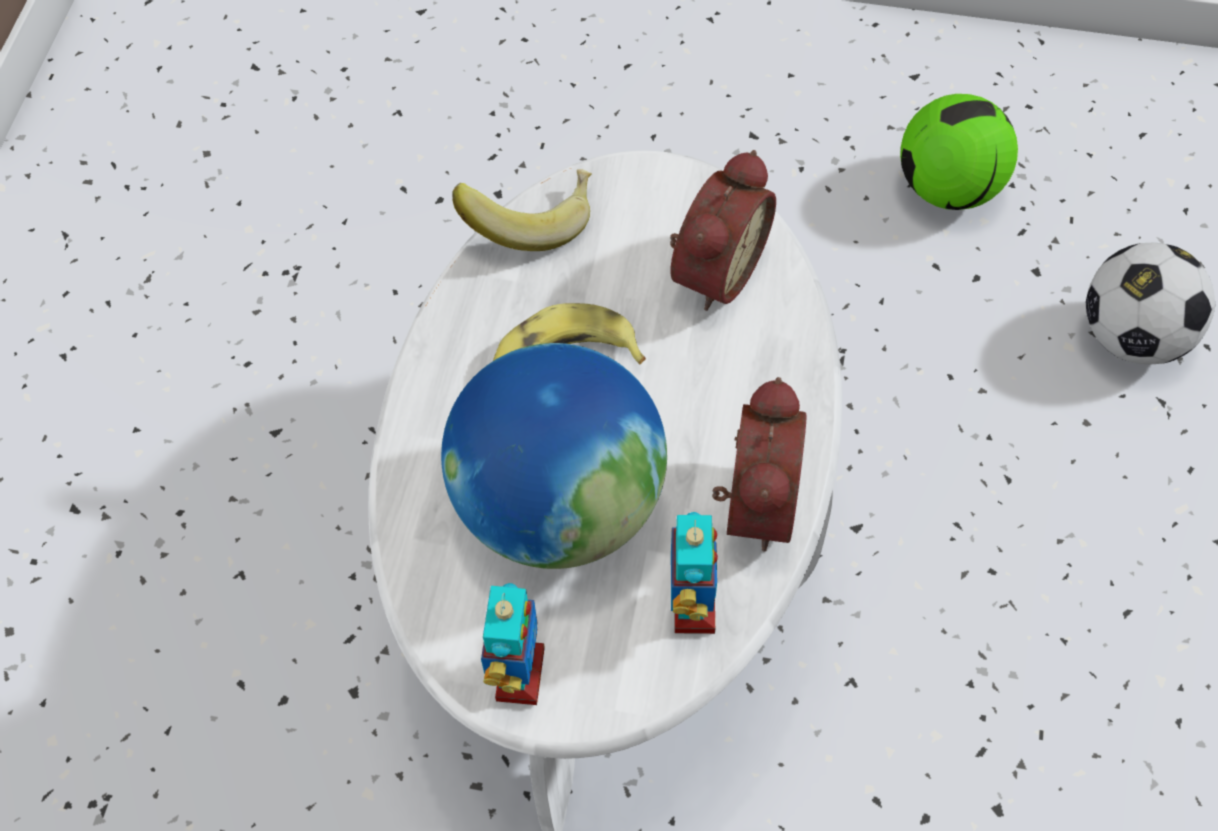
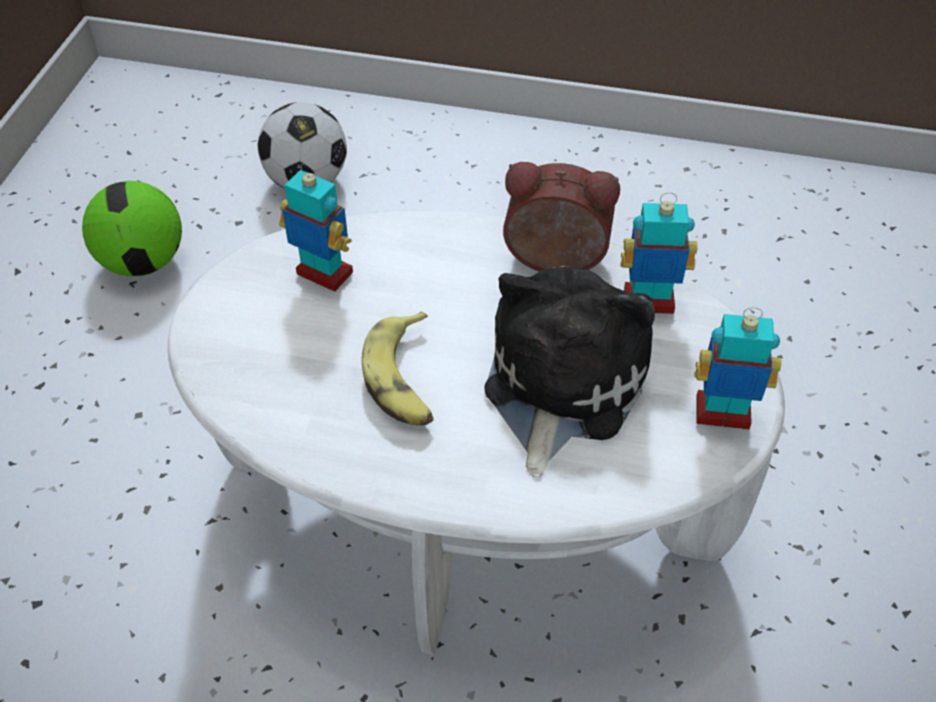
camera: 90 degrees left, 10 degrees down
(530, 220) = (239, 403): banana -> none
(559, 505) = (559, 385): globe -> plush toy
(713, 269) = (324, 274): alarm clock -> toy robot

